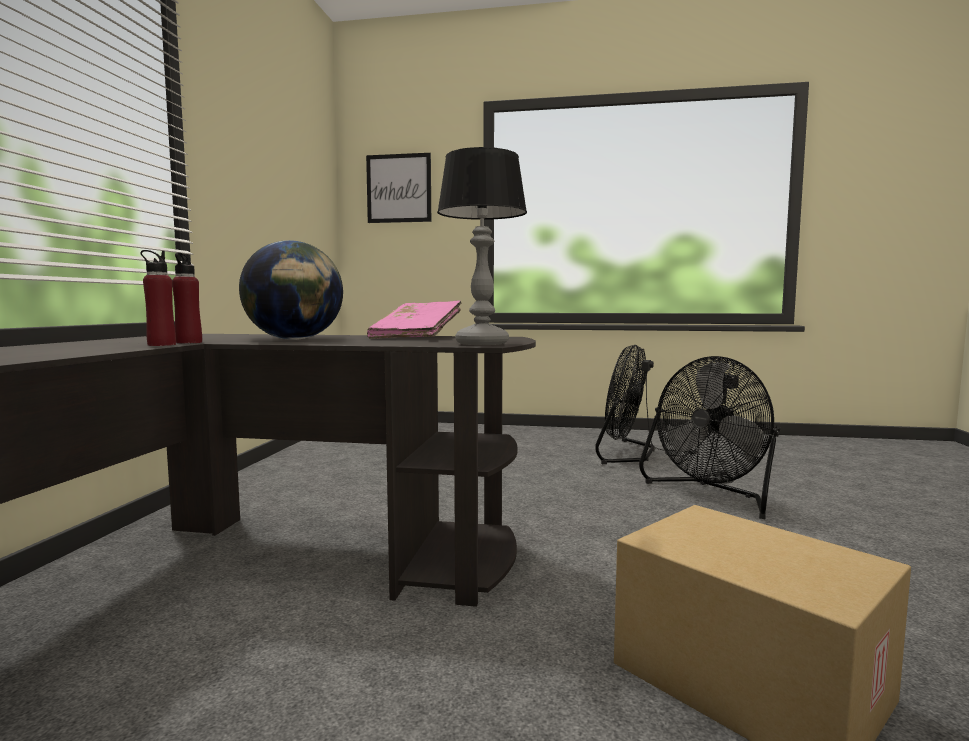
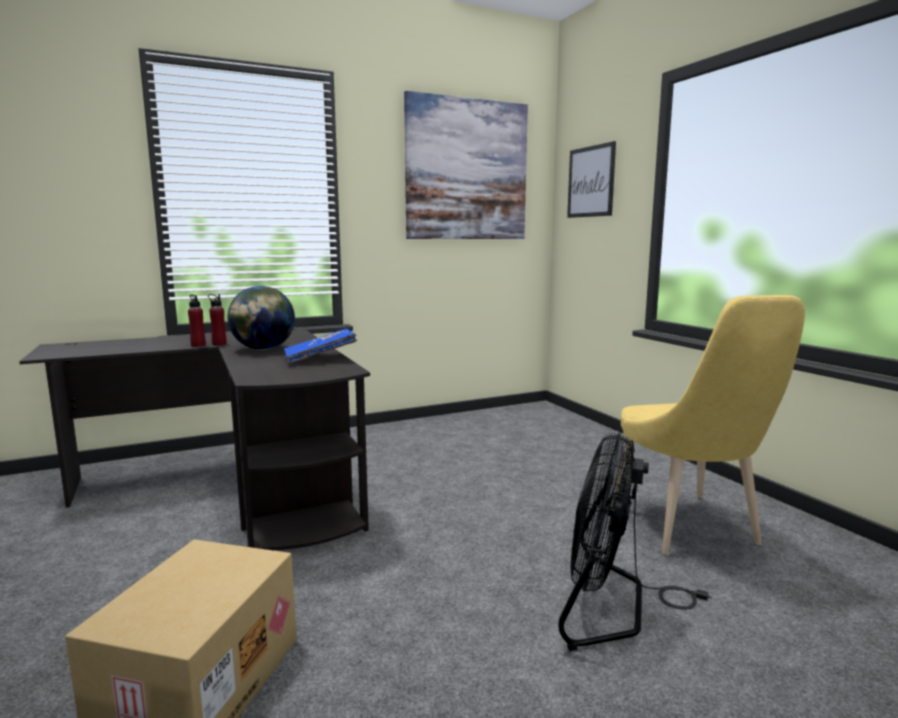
camera: 55 degrees right, 5 degrees up
(287, 152) = (467, 170): none -> picture
(417, 337) = (320, 358): pink book -> blue book
(481, 343) = (263, 377): table lamp -> none
(635, 453) = (687, 529): black fan -> yellow chair

